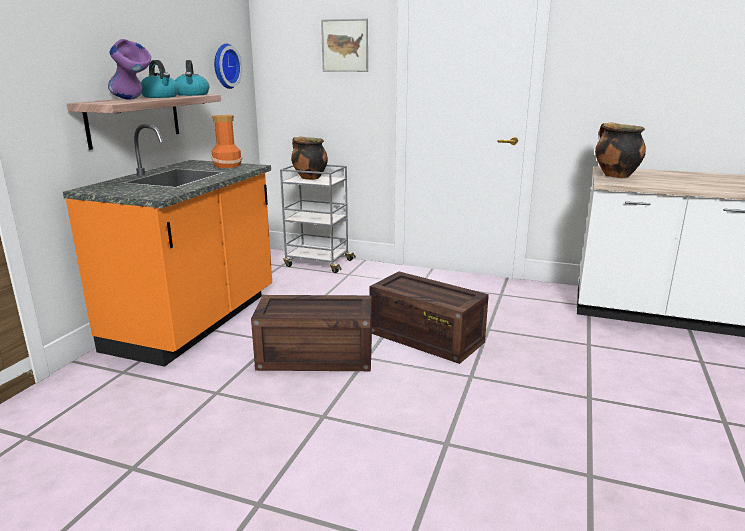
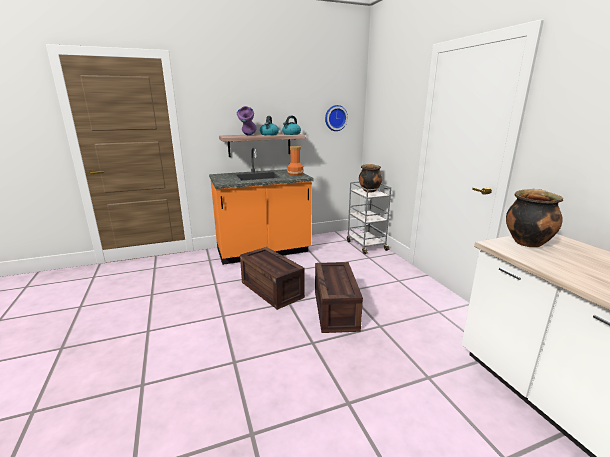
camera: 50 degrees right, 0 degrees up
(345, 45) = (401, 106): picture -> none

